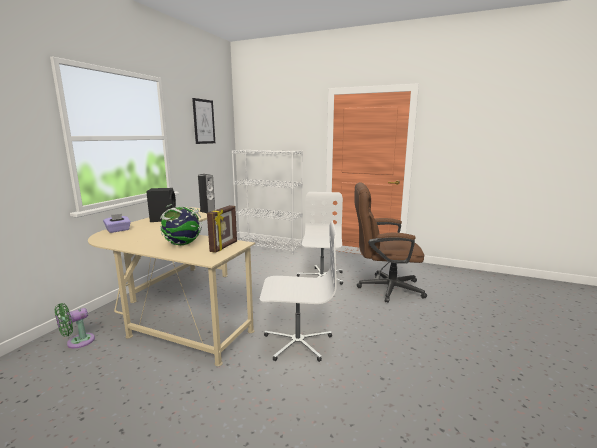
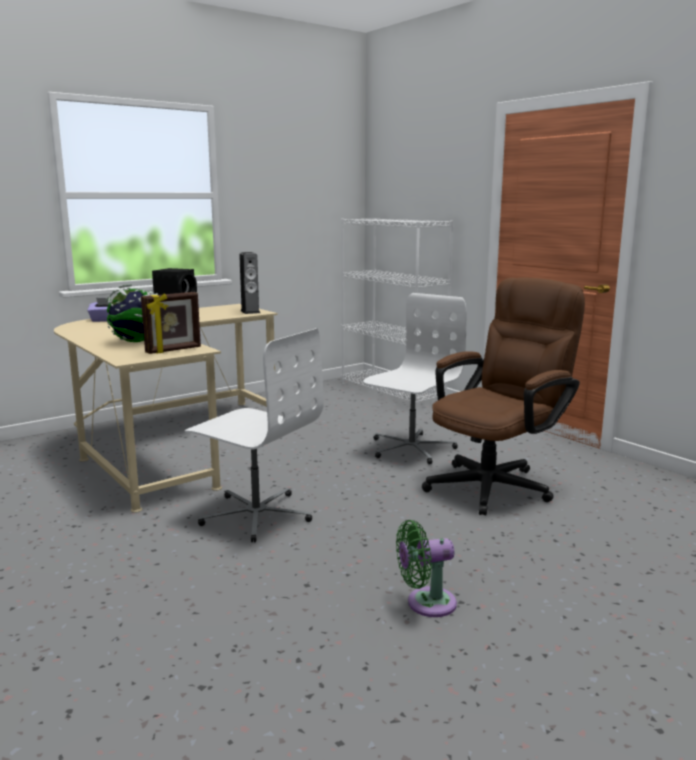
camera: 30 degrees right, 0 degrees up
(77, 342) = (33, 453): green fan -> green fan (426, 603)
(204, 121) = (295, 170): picture -> none
(384, 288) = (496, 484): brown office chair -> brown office chair turned 105 degrees clockwise

